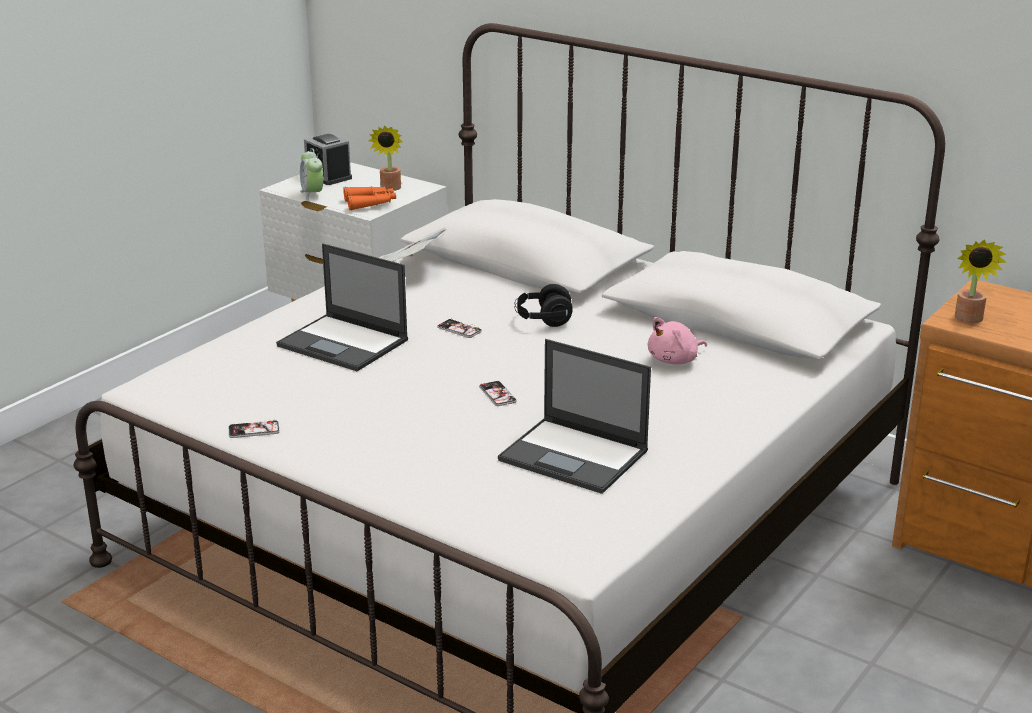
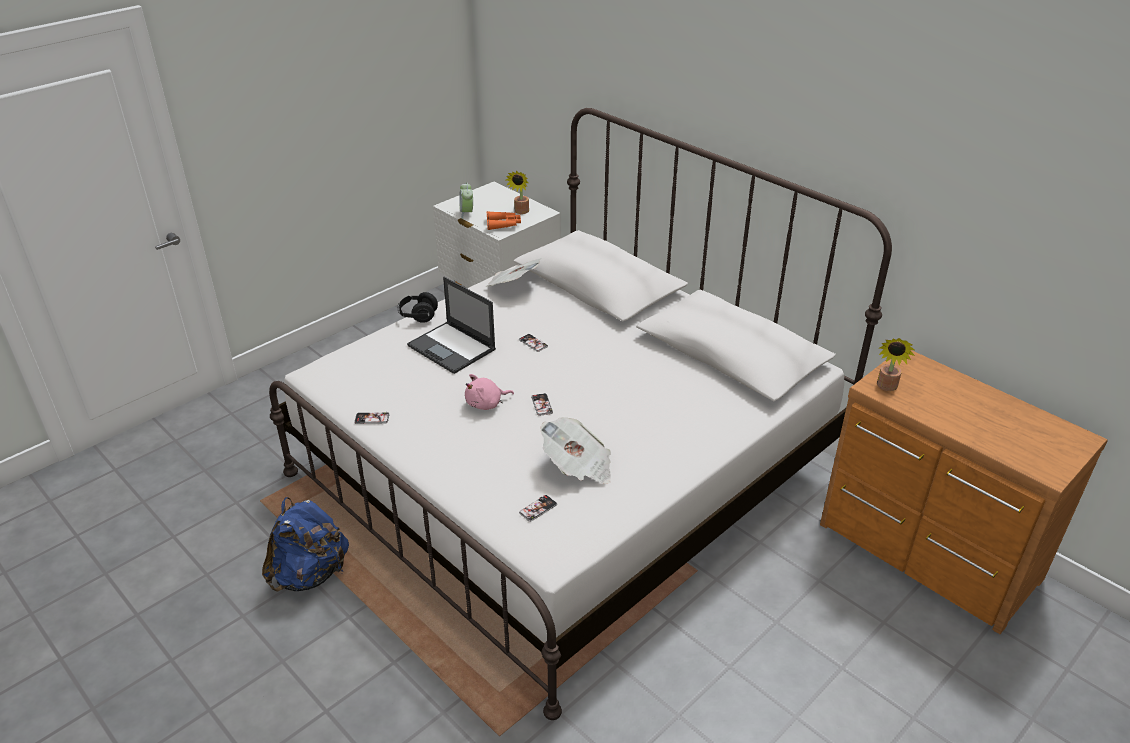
camera: 10 degrees right, 10 degrees up
(168, 685) = (310, 574): none -> blue backpack
(328, 176) = (482, 197): alarm clock -> none
(536, 507) = (538, 508): none -> phone
(543, 320) = (593, 340): black headphones -> black headphones (418, 316)
(575, 456) = (578, 466): laptop -> newspaper
(675, 360) = (674, 387): pink plush toy -> pink plush toy (486, 404)

